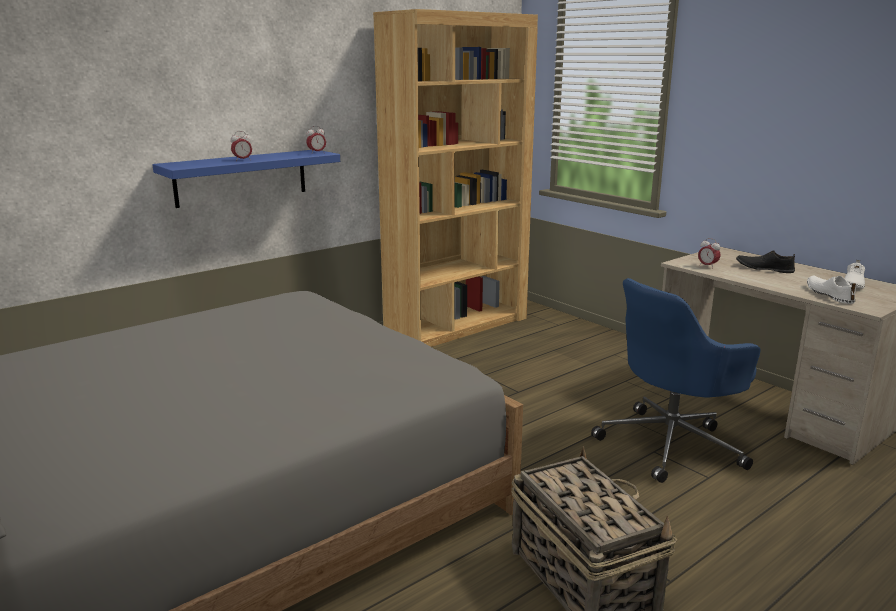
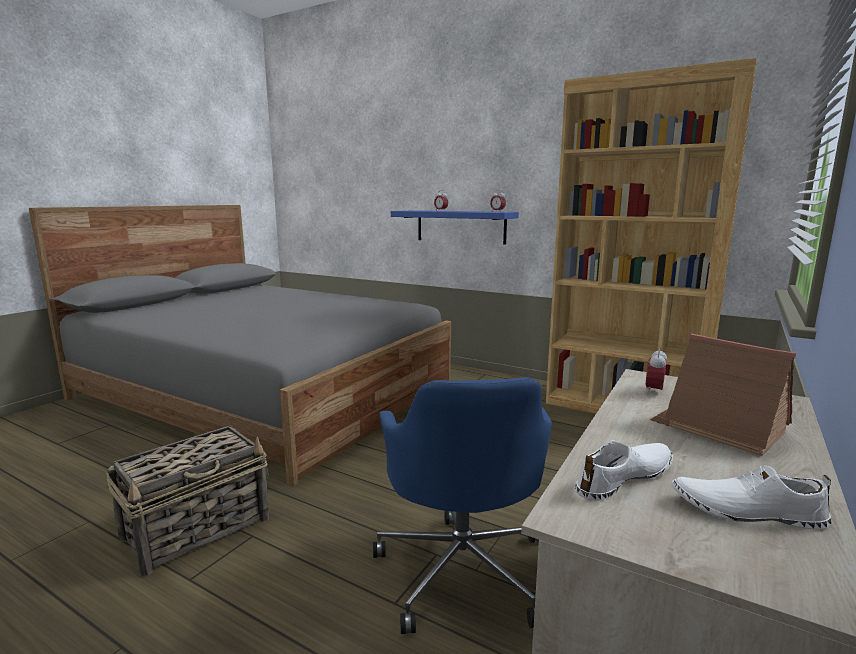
camera: 70 degrees right, 5 degrees down
(671, 444) = (463, 567): blue office chair -> blue office chair turned 135 degrees counterclockwise
(764, 268) = (718, 428): black shoe -> toy house

